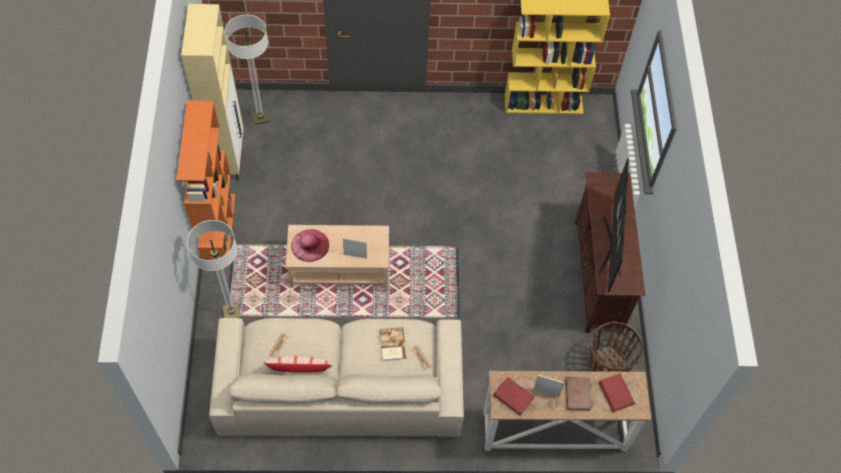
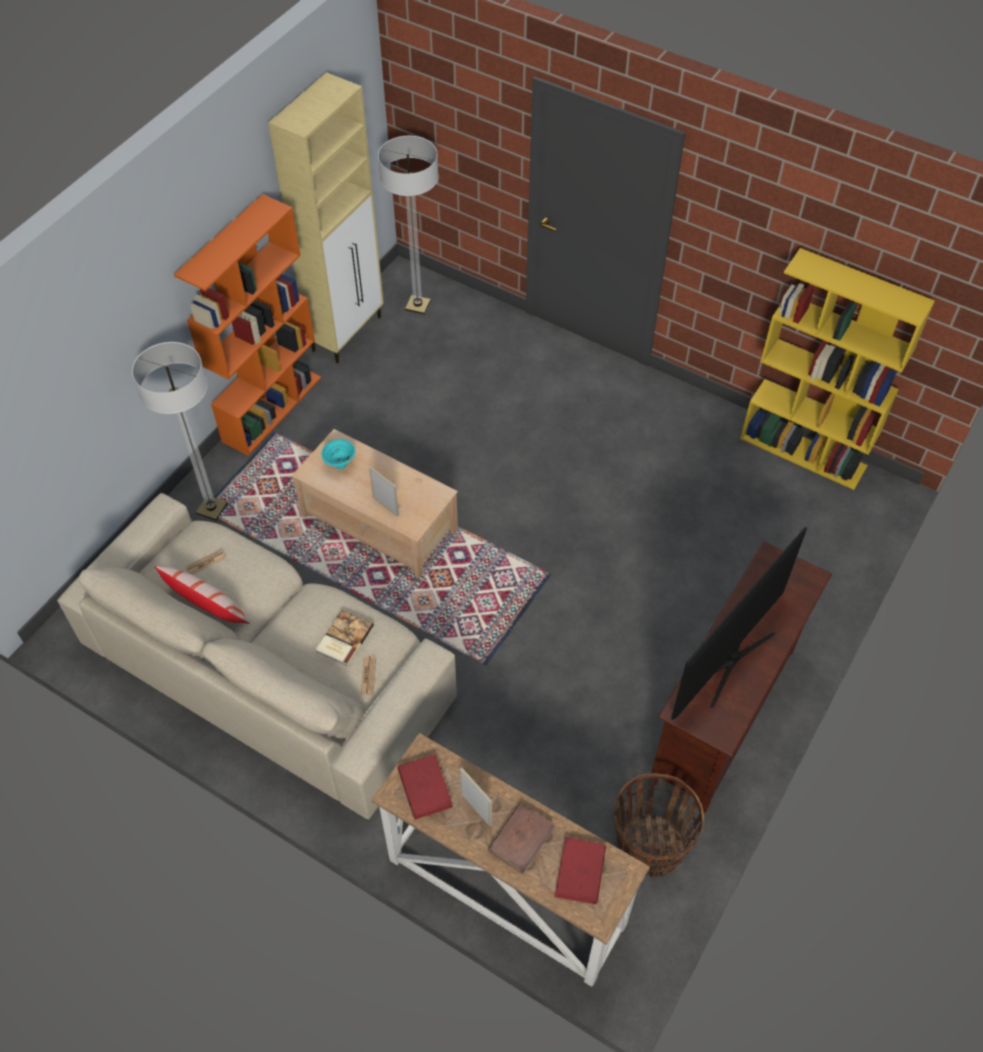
camera: 35 degrees right, 5 degrees down
(310, 245) = (340, 465): pink hat -> turquoise bowl

